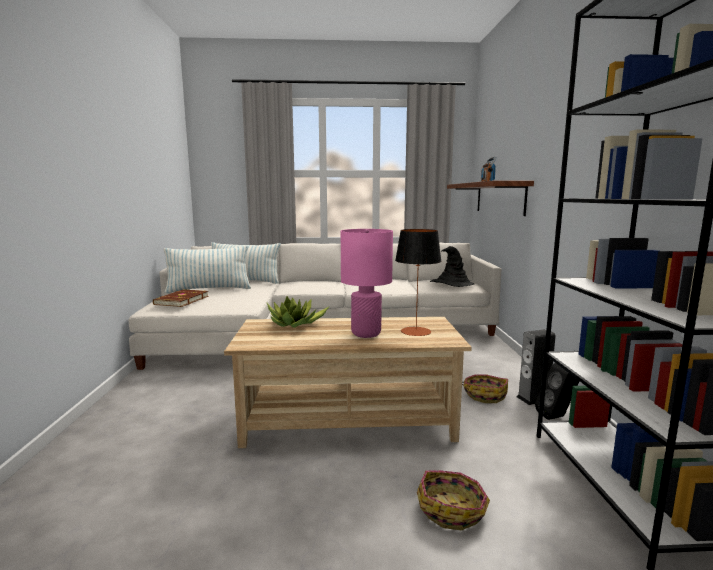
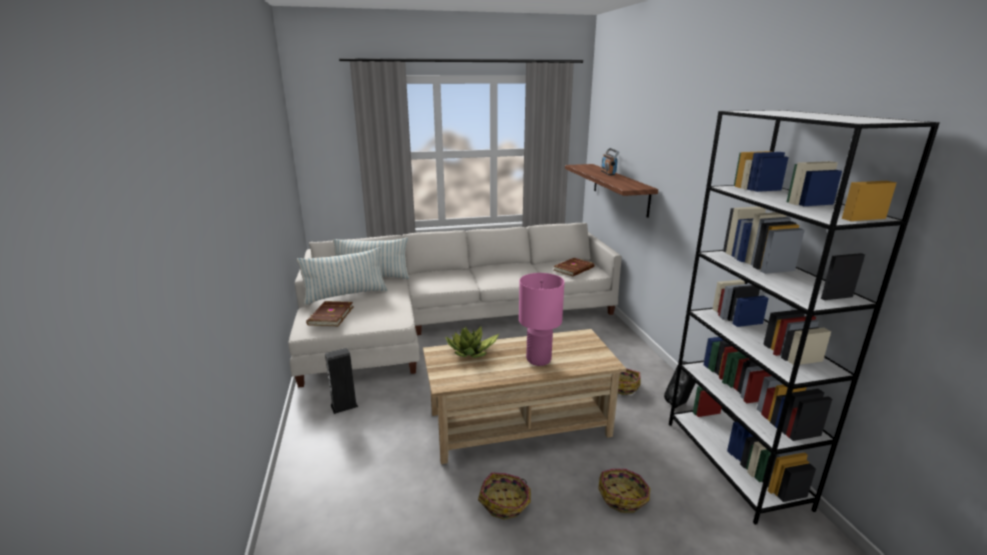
camera: 10 degrees left, 10 degrees up
(293, 497) = (505, 502): none -> basket
(416, 331) = (576, 352): table lamp -> none
(451, 284) = (574, 269): black hat -> brown book
(533, 398) = (660, 386): speaker -> speaker (344, 406)

